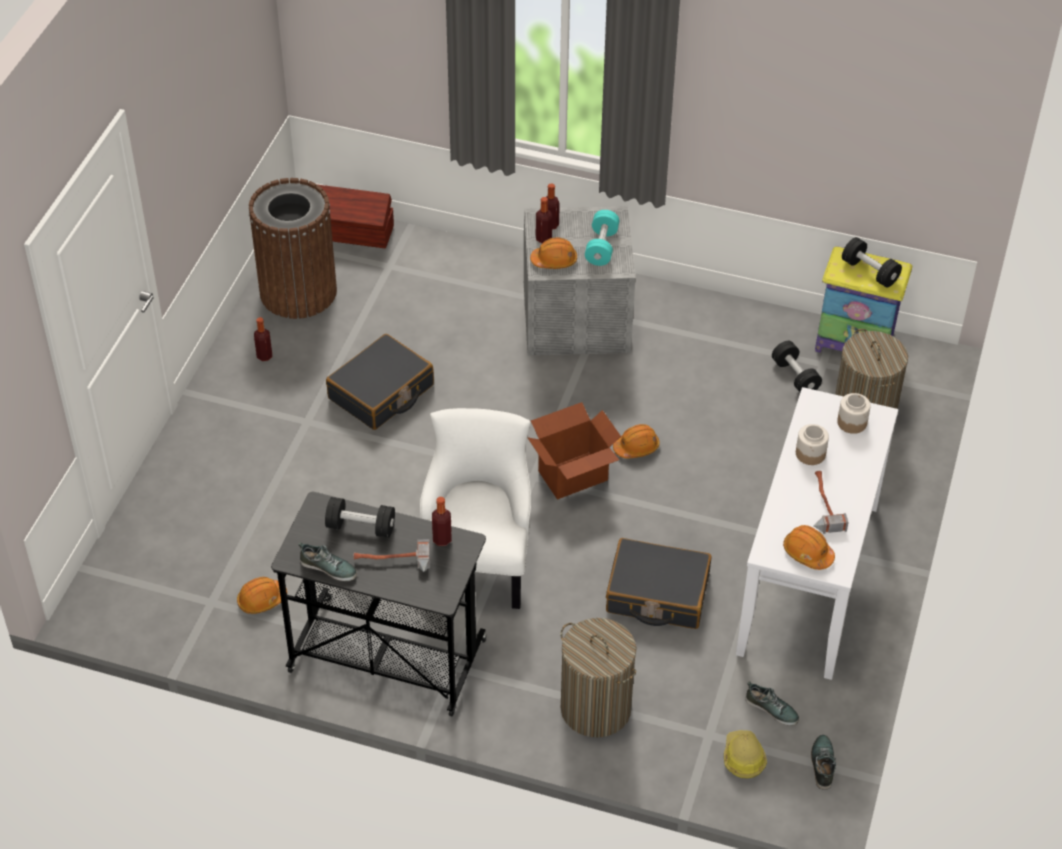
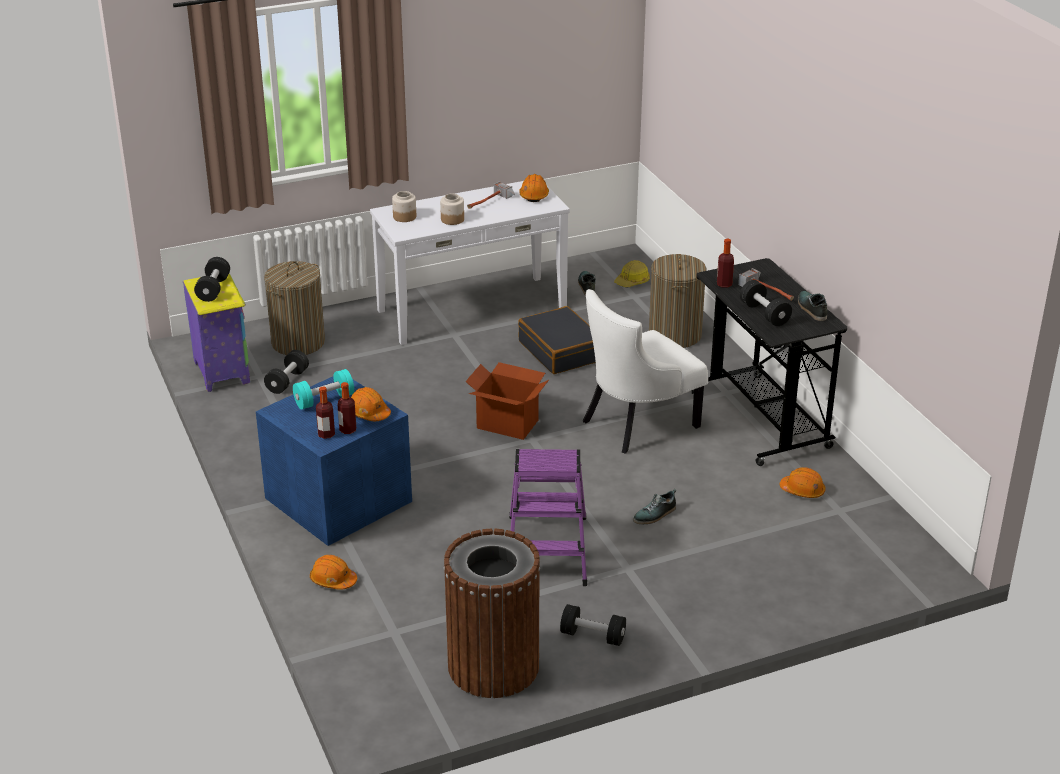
camera: 130 degrees left, 15 degrees down
(264, 356) = (593, 636): bottle -> black dumbbell
(353, 233) = (374, 681): brown storage box -> none
(381, 392) = (547, 549): black suitcase -> purple step ladder
(578, 318) = (338, 498): grey storage box -> blue storage box
(636, 447) = (445, 412): orange hard hat -> orange hard hat (333, 580)
(822, 764) = (599, 260): shoe -> shoe (655, 515)

